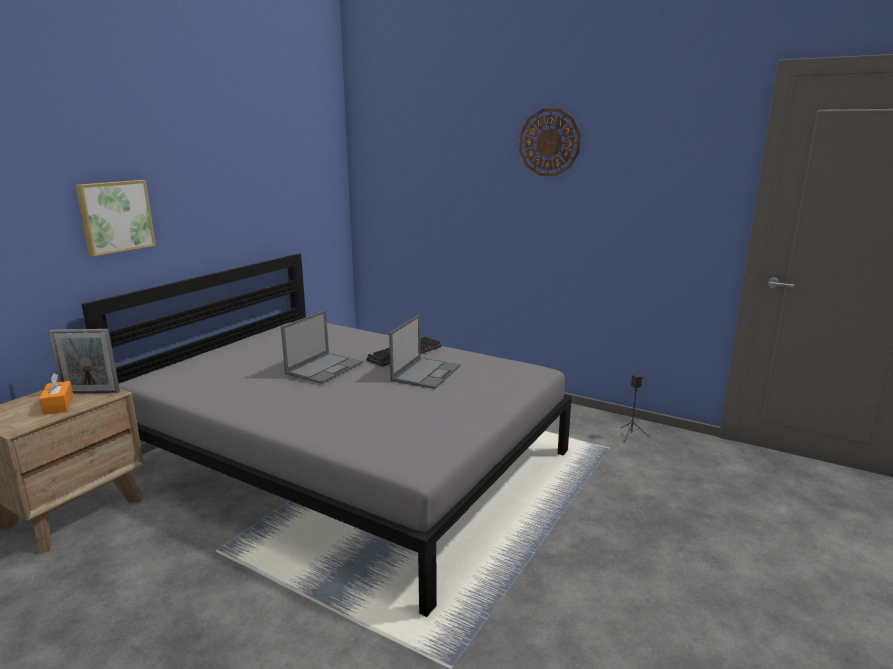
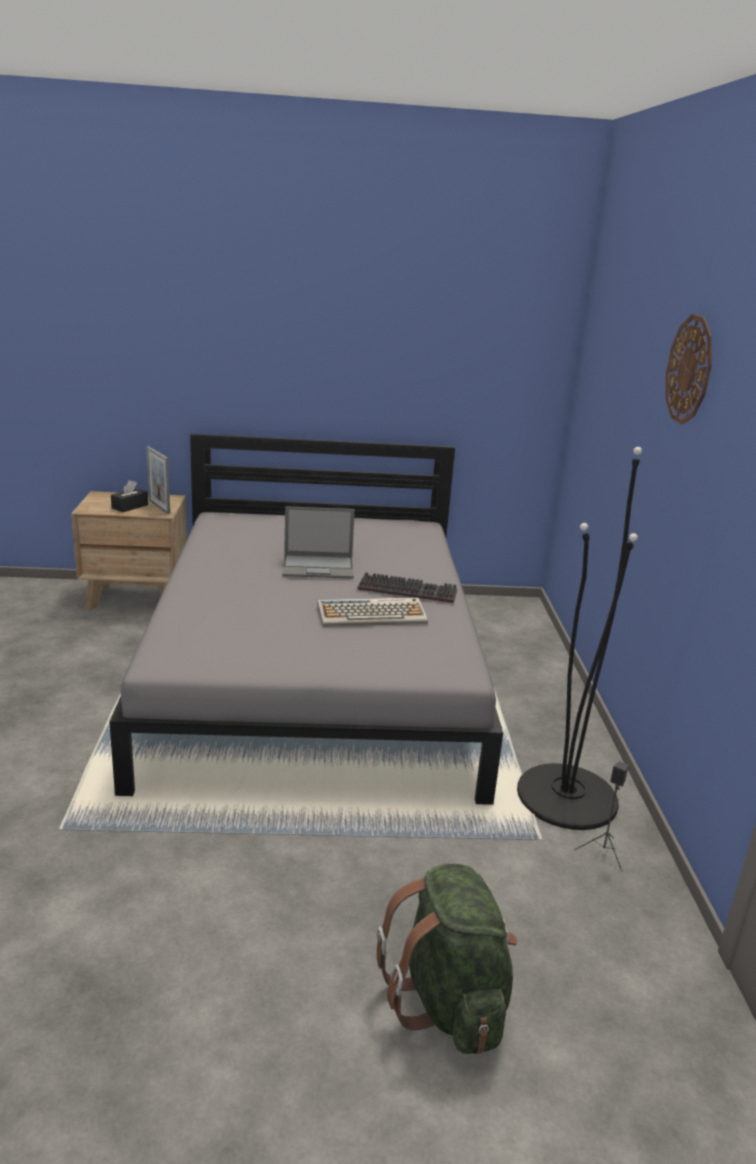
camera: 55 degrees right, 5 degrees up
(58, 405) = (130, 506): orange tissue box -> black tissue box
(115, 216) = (241, 364): picture -> none
(426, 373) = (372, 614): laptop -> keyboard
(575, 426) = (567, 796): none -> black floor lamp
(734, 528) = (448, 1001): none -> green backpack

